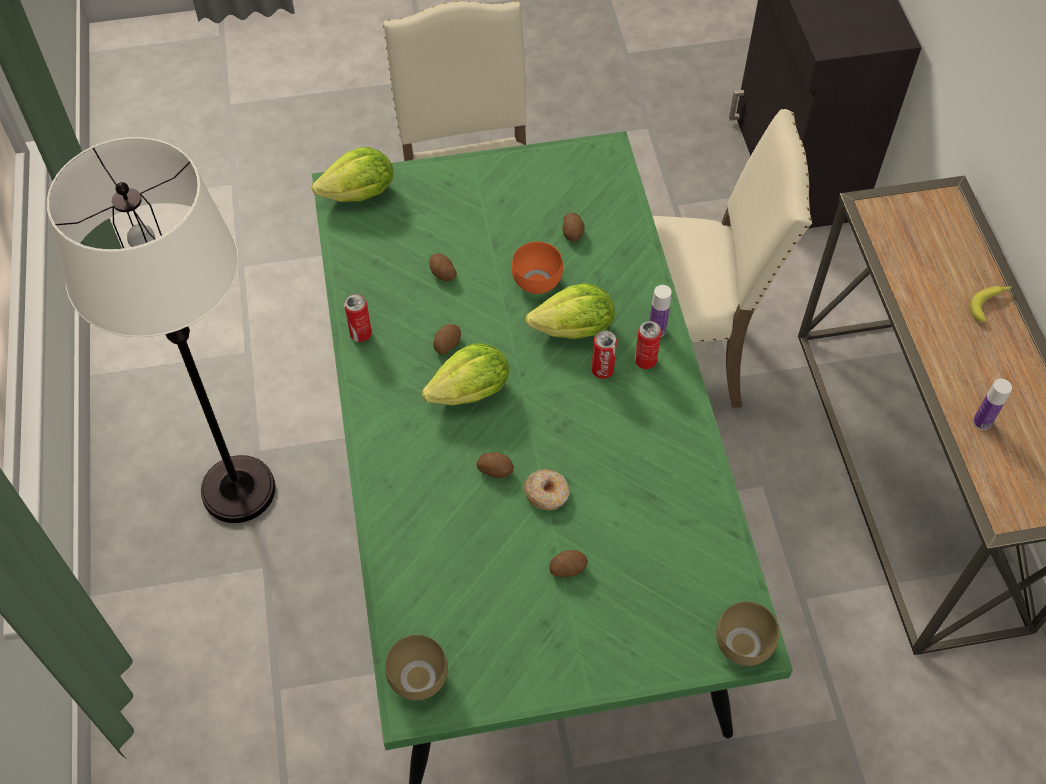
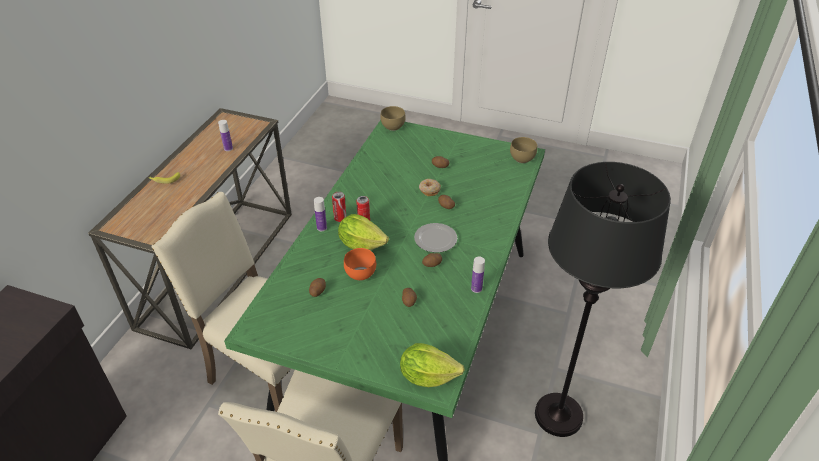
camera: 150 degrees left, 15 degrees down
(238, 490) = (559, 416): white floor lamp -> black floor lamp
(361, 334) = (476, 288): can -> bottle
(471, 392) = (435, 239): lettuce -> plate

